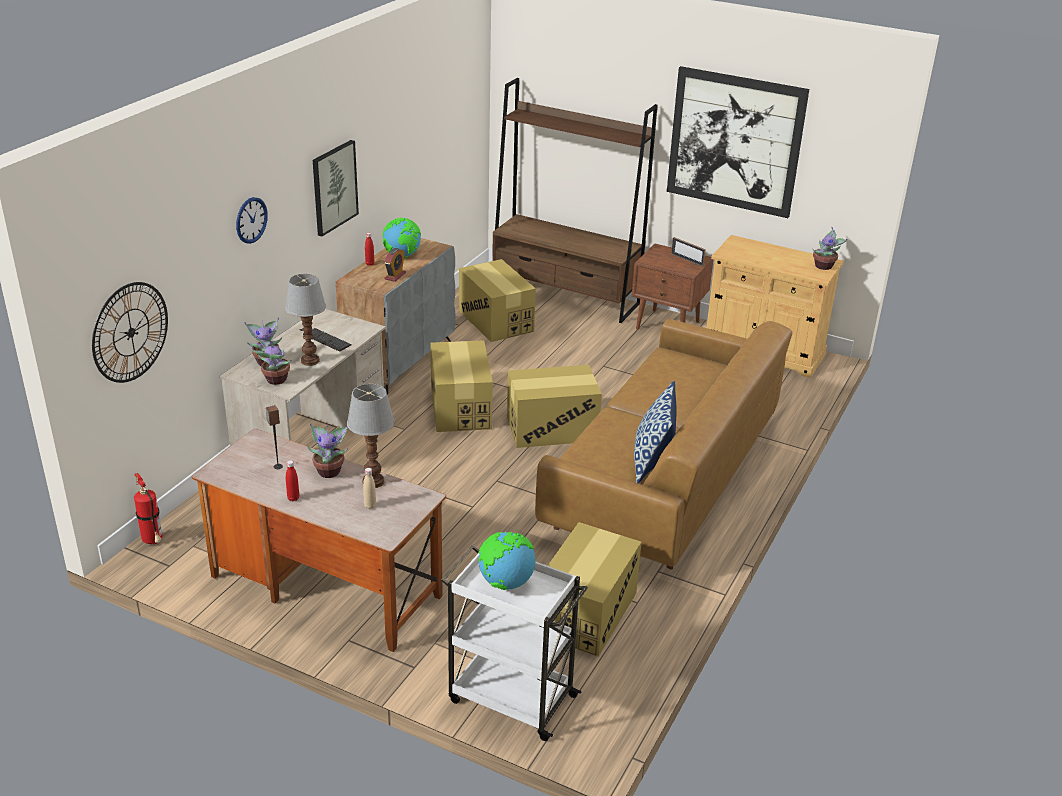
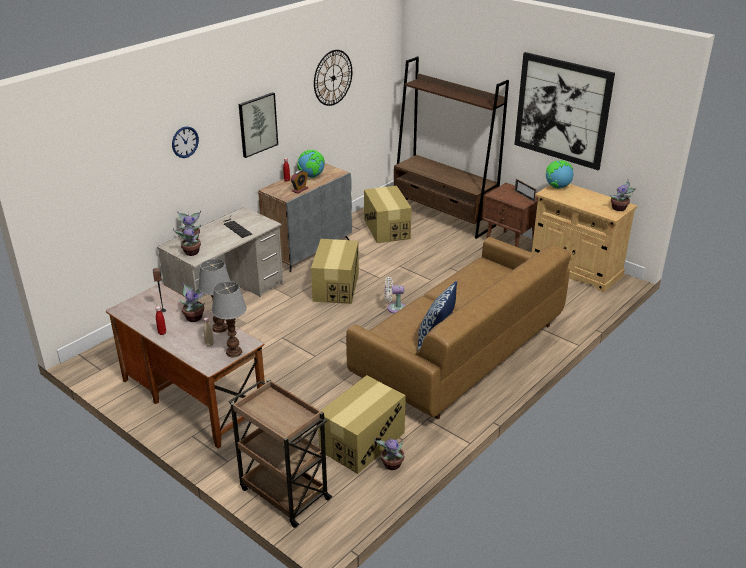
camera: 15 degrees right, 0 degrees up
(130, 332) = (82, 210): wall clock -> wall clock (333, 78)
(153, 542) = (97, 352): fire extinguisher -> none
(310, 361) = (219, 242): table lamp -> table lamp (233, 352)
(505, 583) = (272, 410): globe -> globe (557, 187)
(510, 697) = (283, 493): white cart -> brown cart
(552, 428) = (394, 308): cardboard box -> white fan
(637, 638) = (391, 465): none -> potted plant

